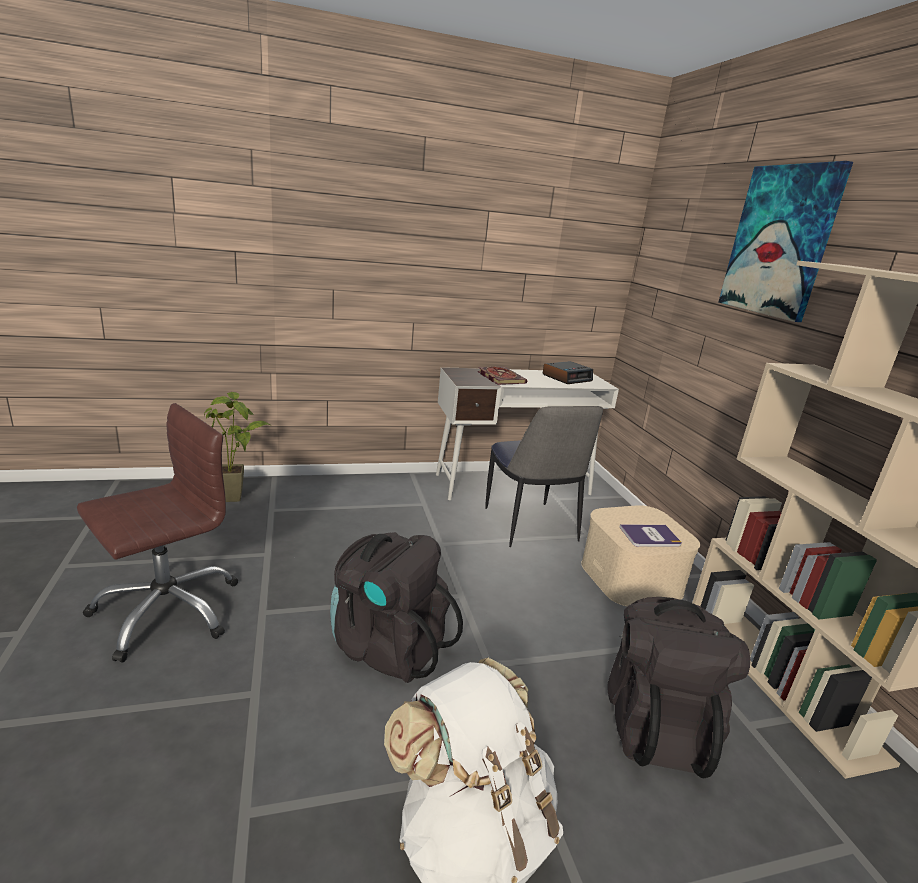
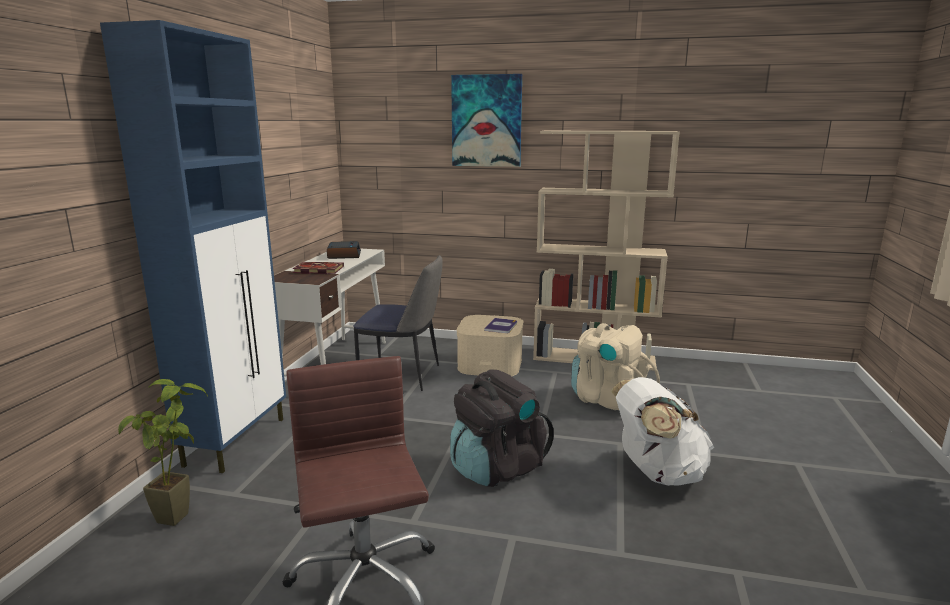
camera: 60 degrees left, 5 degrees down
(345, 485) = (237, 440): none -> blue cabinet
(655, 723) = (608, 399): black backpack -> beige backpack

